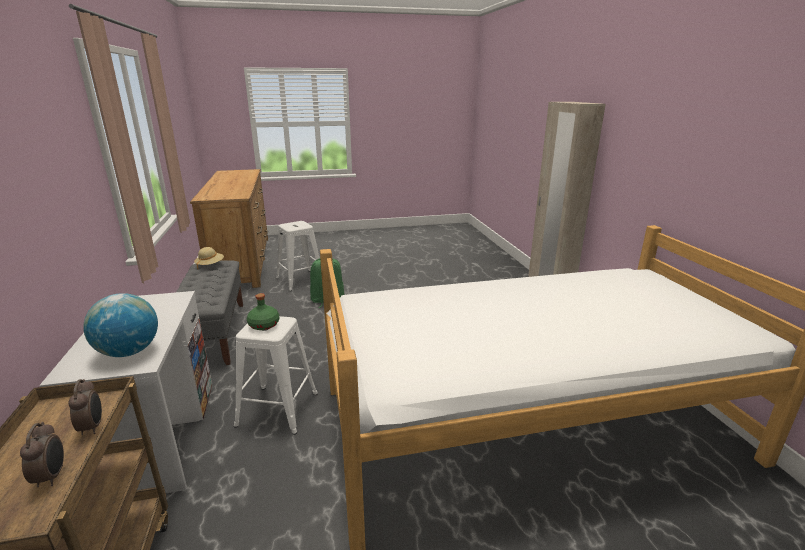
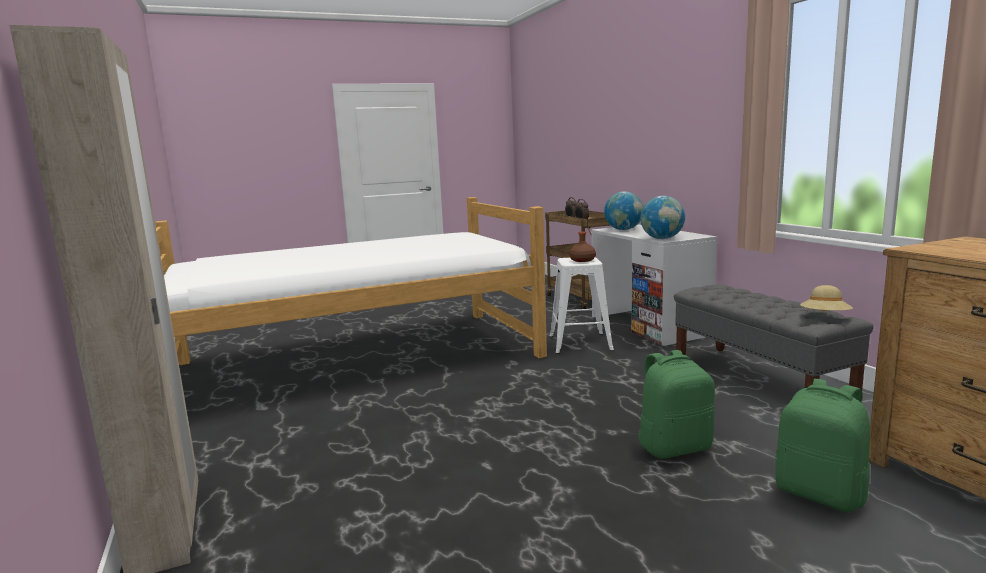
camera: 170 degrees right, 10 degrees down
(171, 301) = (662, 238): none -> globe
(264, 325) = (582, 260): green bottle -> brown bottle
(300, 280) = (820, 494): white stool -> green backpack

